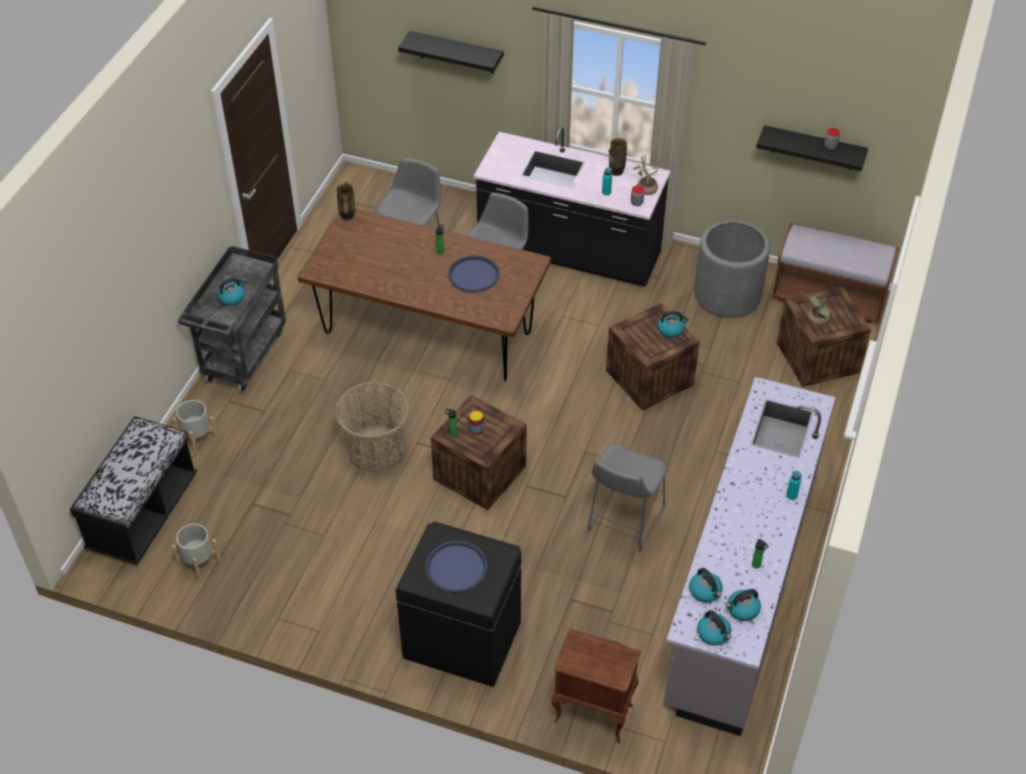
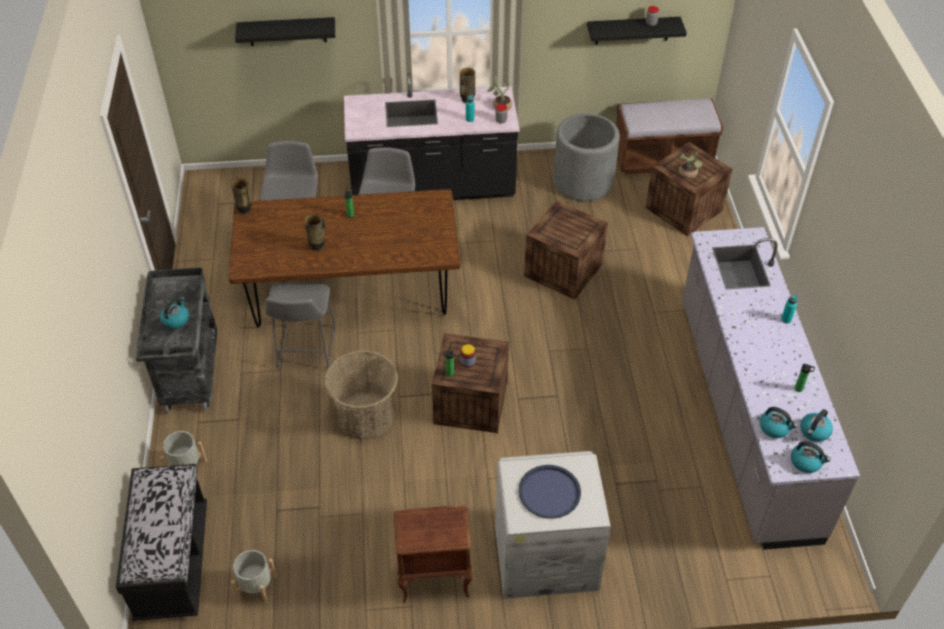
camera: 25 degrees left, 0 degrees up
(392, 272) = (317, 247): none -> vase
(463, 635) = (544, 554): black washing machine -> white washing machine
(473, 274) = (393, 225): blue tray -> none
(592, 714) = (696, 577): brown nightstand -> brown nightstand (434, 580)
(623, 522) = (618, 399): grey stool -> grey stool (305, 351)
(671, 329) = (578, 220): kettle -> none

